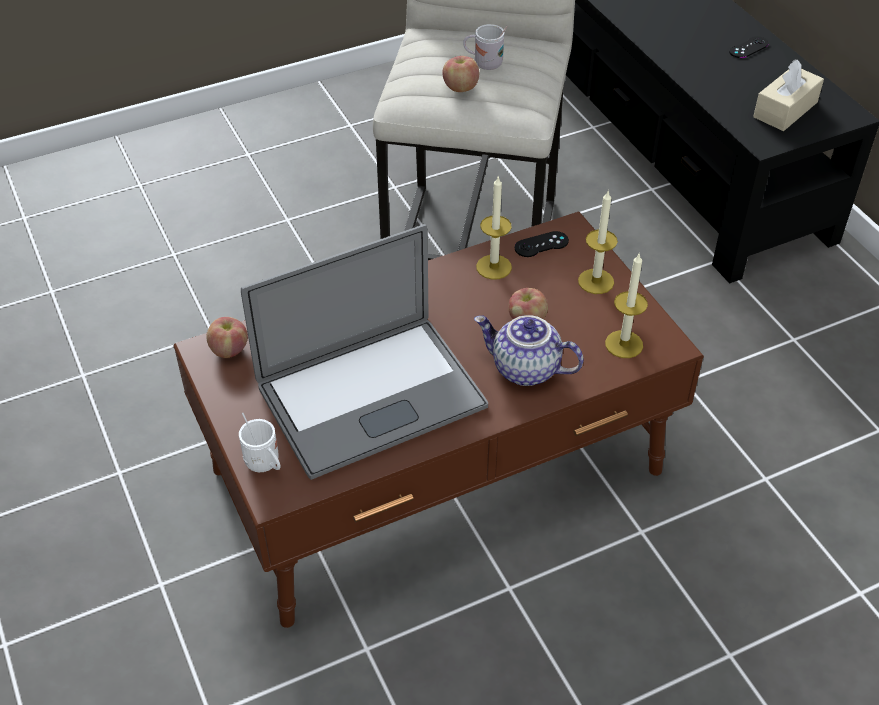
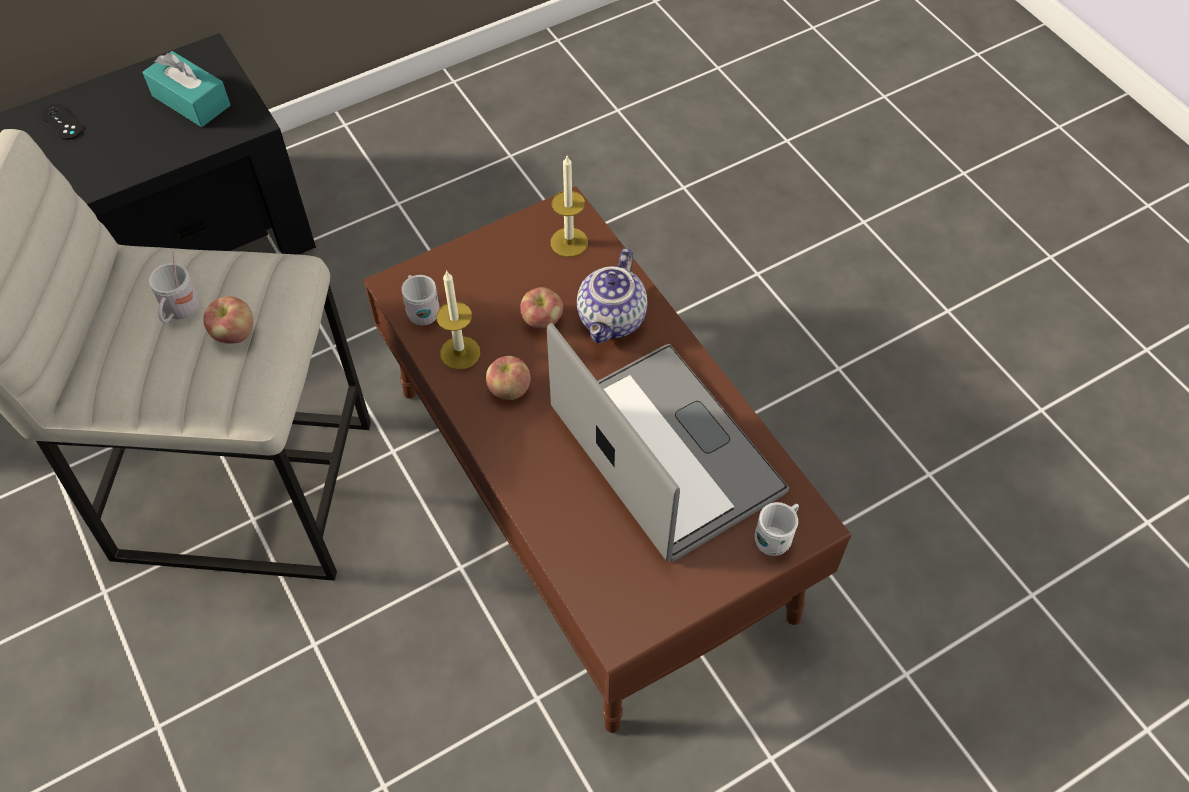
camera: 95 degrees left, 10 degrees up
(229, 349) = (614, 606): apple -> apple (509, 389)
(541, 244) = (421, 311): black game controller -> white mug
(596, 281) = (479, 263): candle -> none
(785, 110) = (191, 101): beige tissue box -> turquoise tissue box

